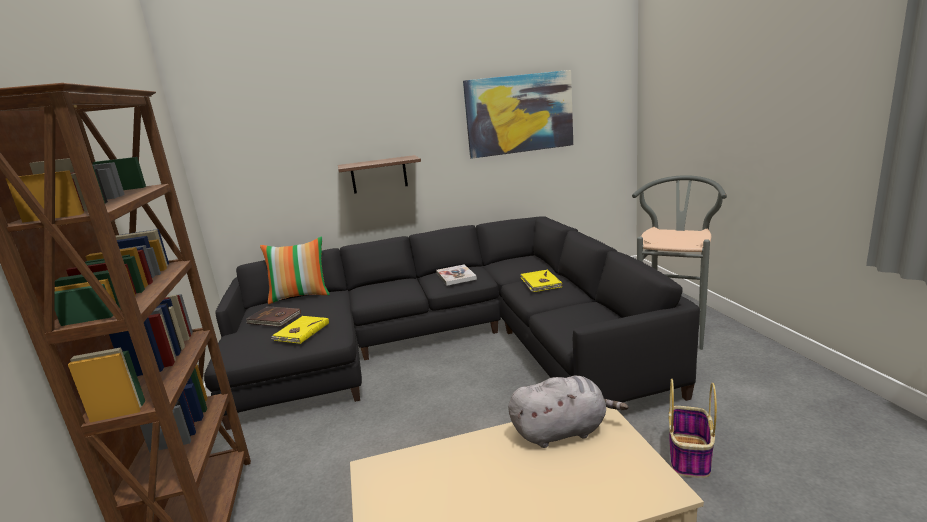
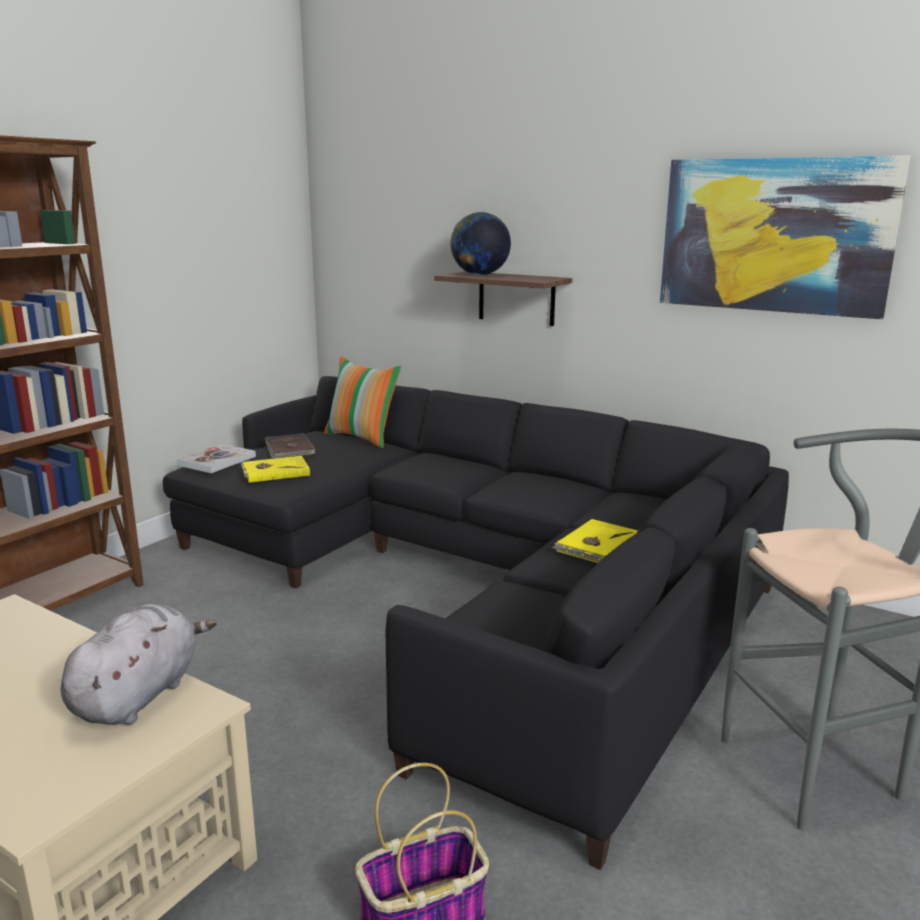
camera: 45 degrees right, 0 degrees up
(363, 163) = (480, 275): none -> globe
(456, 276) = (533, 487): book -> book (217, 461)
(562, 431) = (139, 695): grey plush toy -> grey plush toy turned 105 degrees counterclockwise

